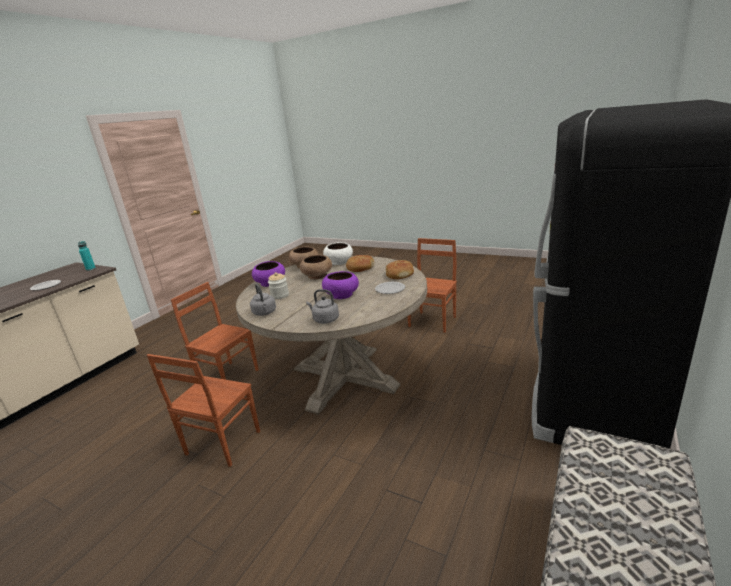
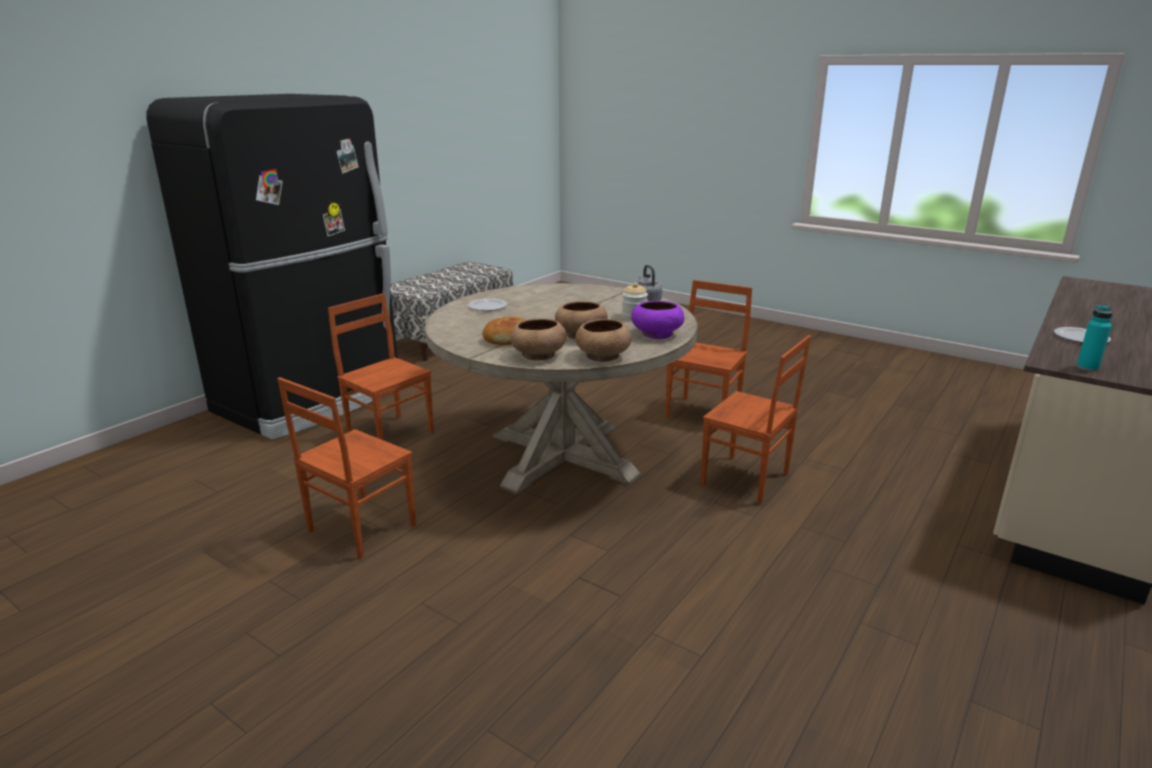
camera: 175 degrees left, 0 degrees up
(324, 320) = (575, 289): grey kettle -> none
(339, 262) = (538, 355): white bowl -> brown bowl
(341, 295) = (551, 308): purple bowl -> none
(400, 274) = (458, 321): bread -> none
(477, 376) = (391, 434): none -> brown chair

